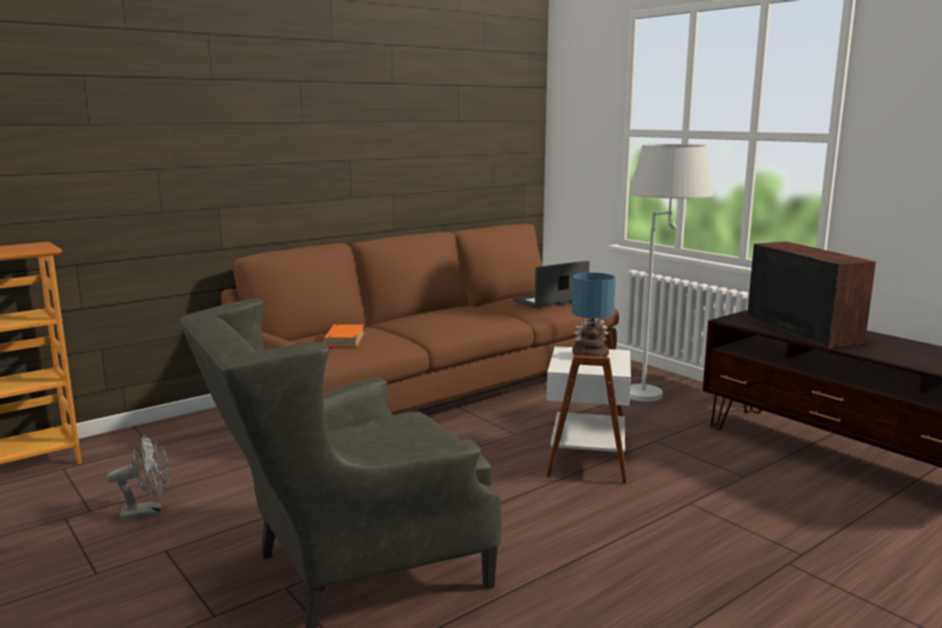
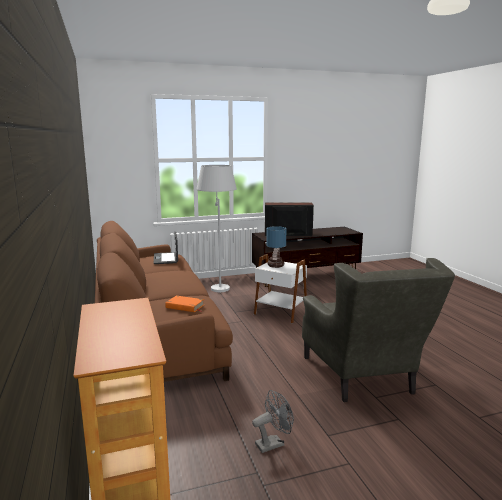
camera: 70 degrees left, 0 degrees up
(148, 512) = (273, 443): grey fan -> grey fan turned 60 degrees clockwise

